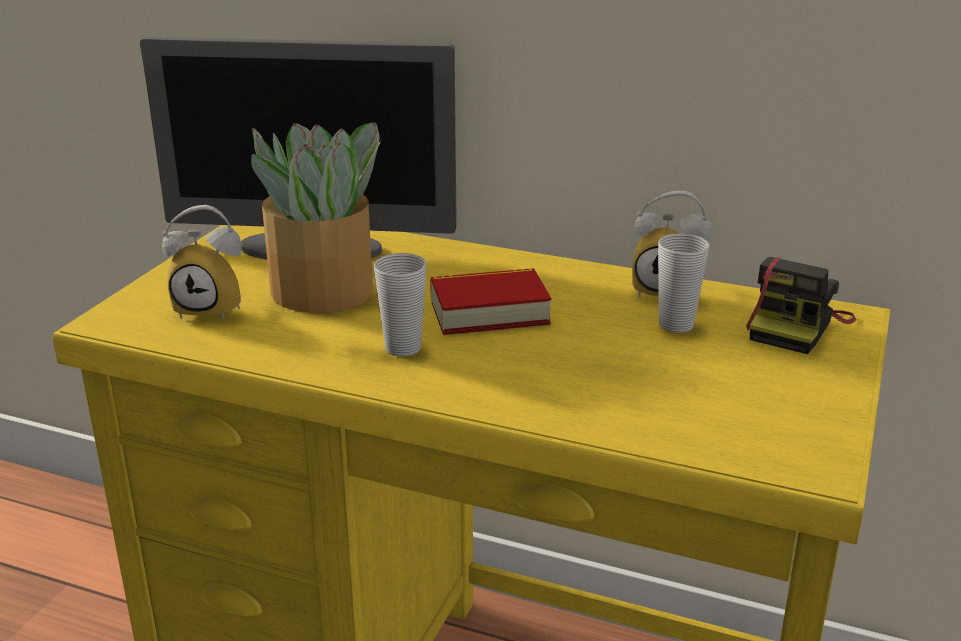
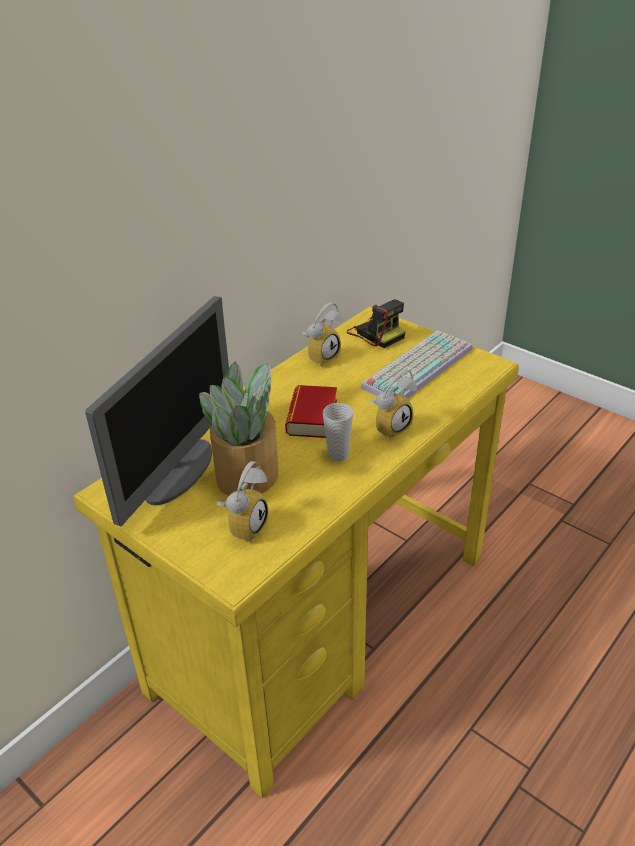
camera: 70 degrees left, 10 degrees up
(507, 382) = (390, 426): none -> alarm clock
(676, 325) = (357, 364): cup -> none
(723, 382) = (417, 366): none -> keyboard

